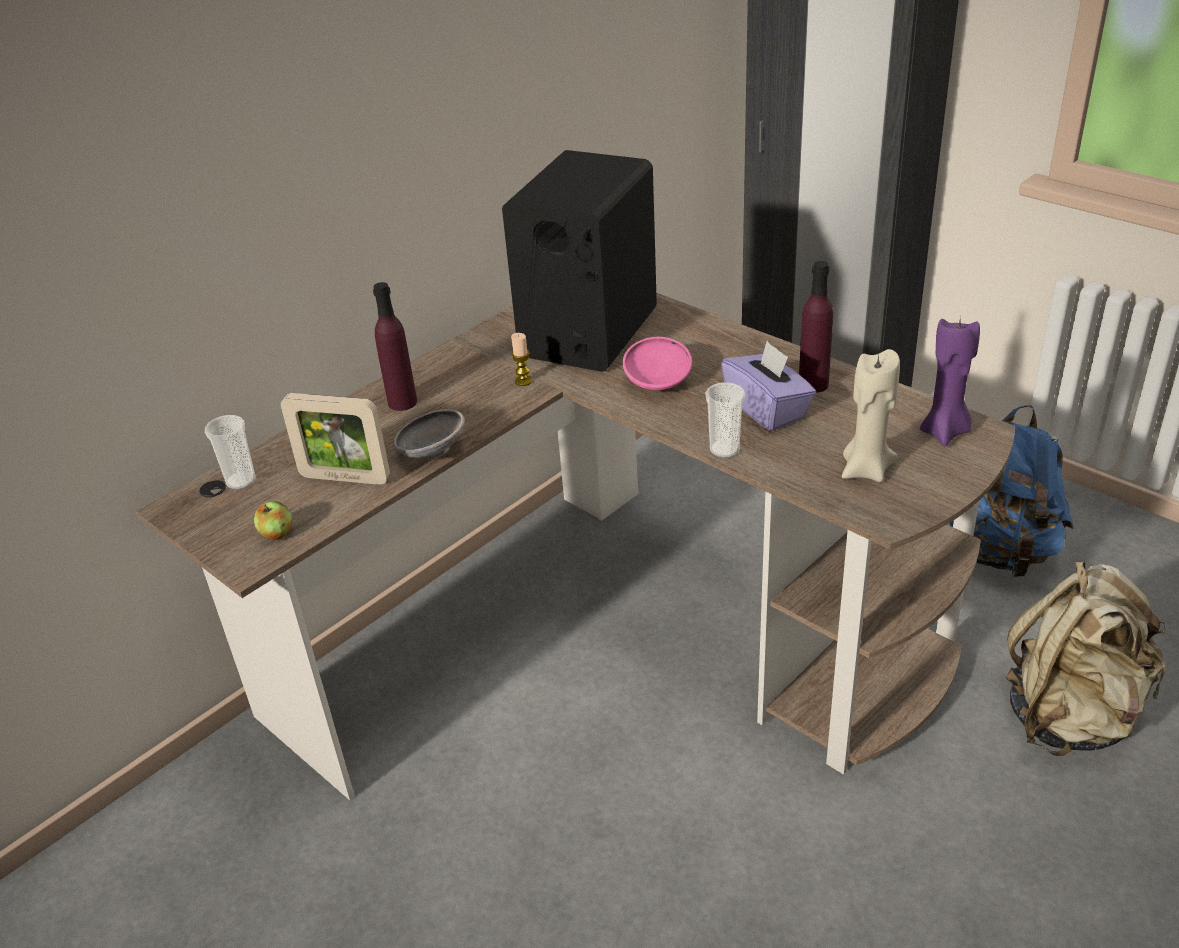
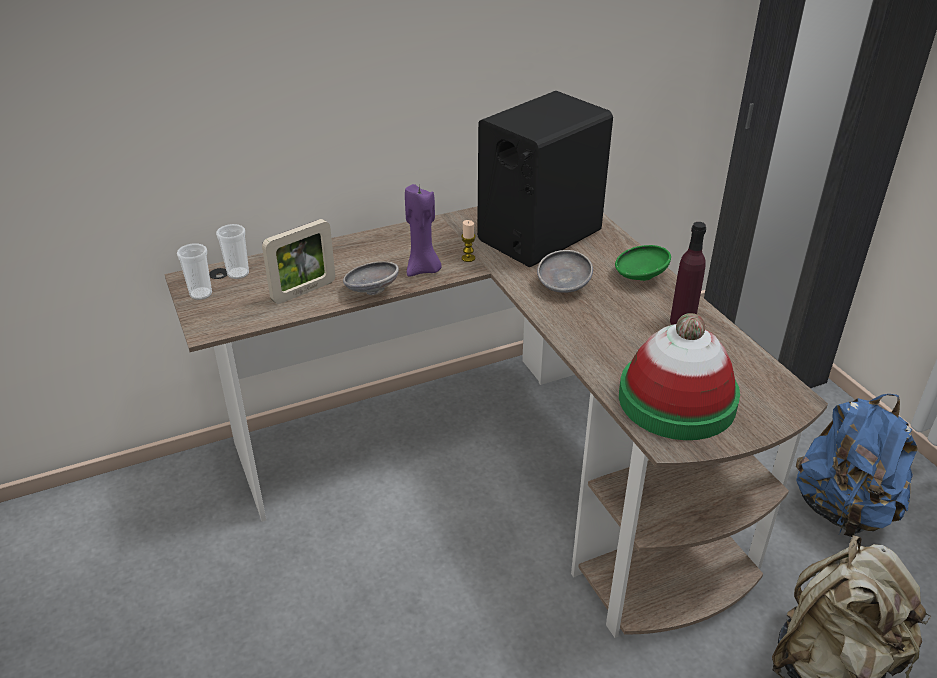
camera: 20 degrees right, 0 degrees up
(277, 533) = (236, 316): apple -> none
(345, 478) = (304, 291): picture frame -> picture frame turned 75 degrees counterclockwise
(402, 402) = (376, 250): purple bottle -> none
(657, 383) = (563, 287): pink bowl -> grey bowl
(724, 449) = (578, 351): cup -> cup (201, 294)
(734, 348) = (639, 277): none -> green bowl
(767, 409) = (632, 330): purple tissue box -> none
(866, 470) = (677, 400): beige candle -> hat
(945, 432) = (763, 391): purple candle -> purple candle (423, 270)

